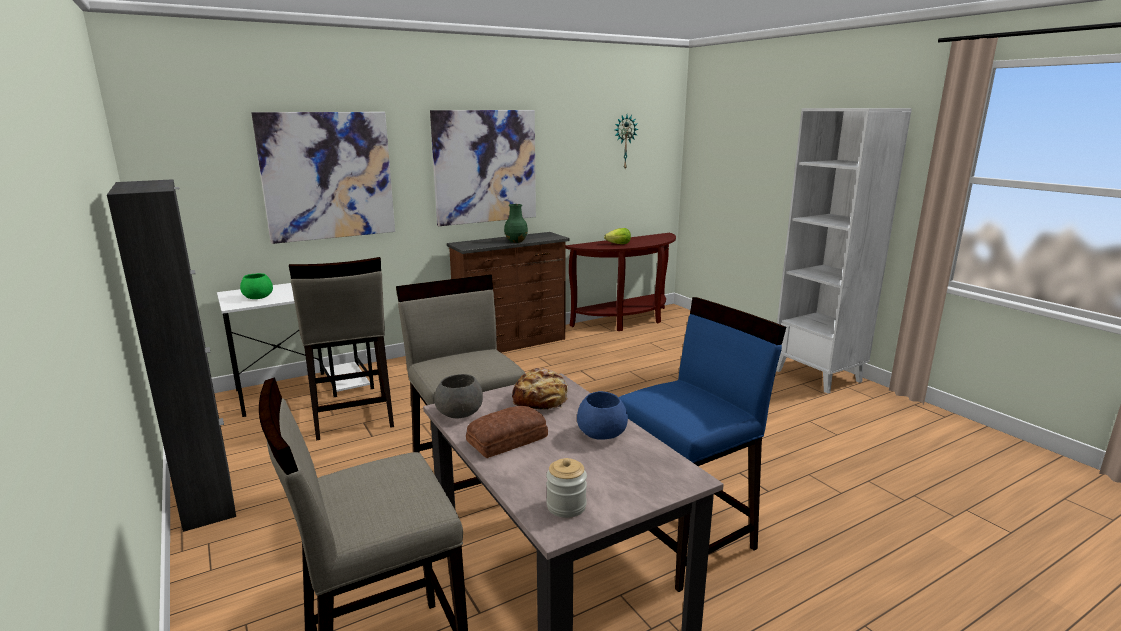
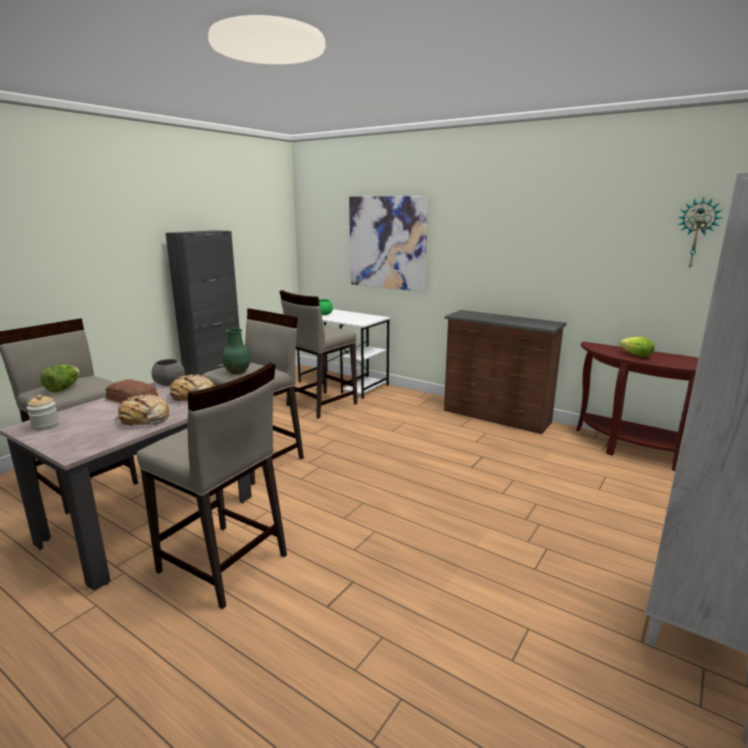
camera: 65 degrees right, 0 degrees up
(390, 496) = (63, 388): none -> lettuce
(485, 167) = (506, 247): picture -> none
(516, 241) = (503, 320): green vase -> green vase (237, 372)
(601, 433) = (144, 420): blue bowl -> bread
(684, 540) = (223, 564): blue stool -> beige stool

